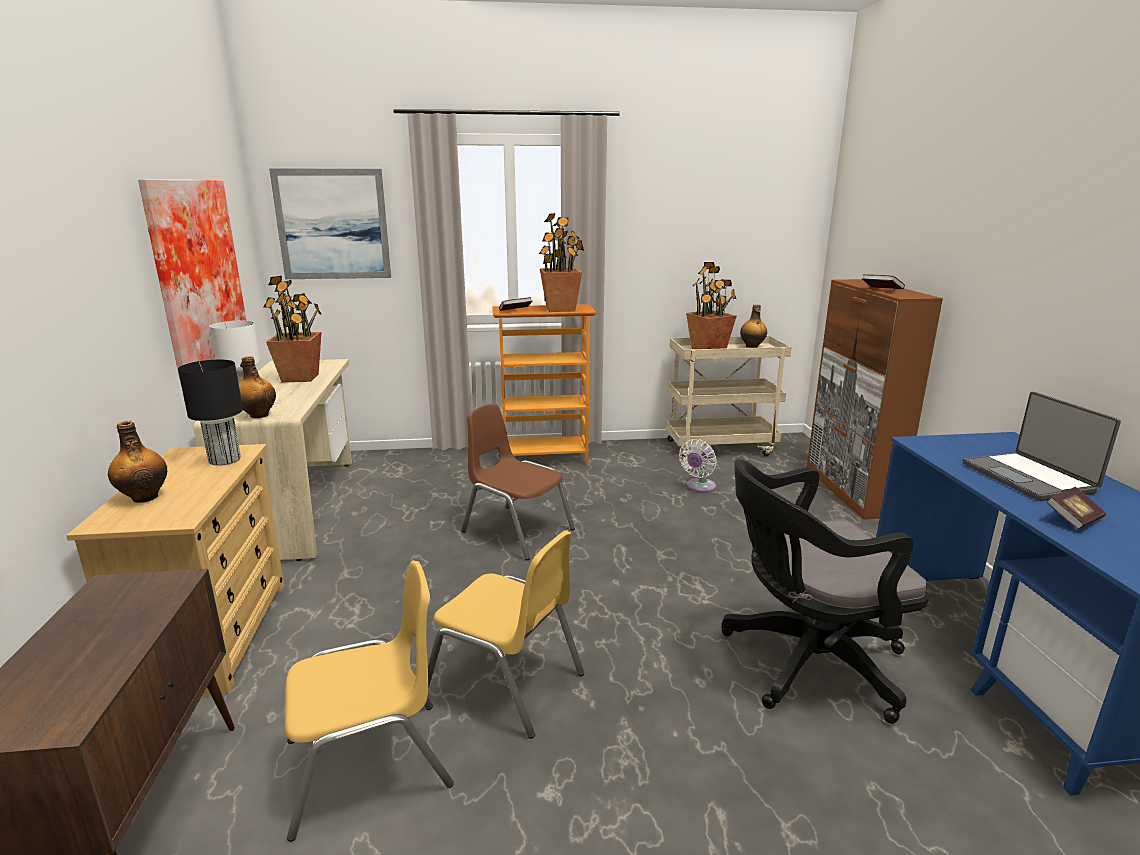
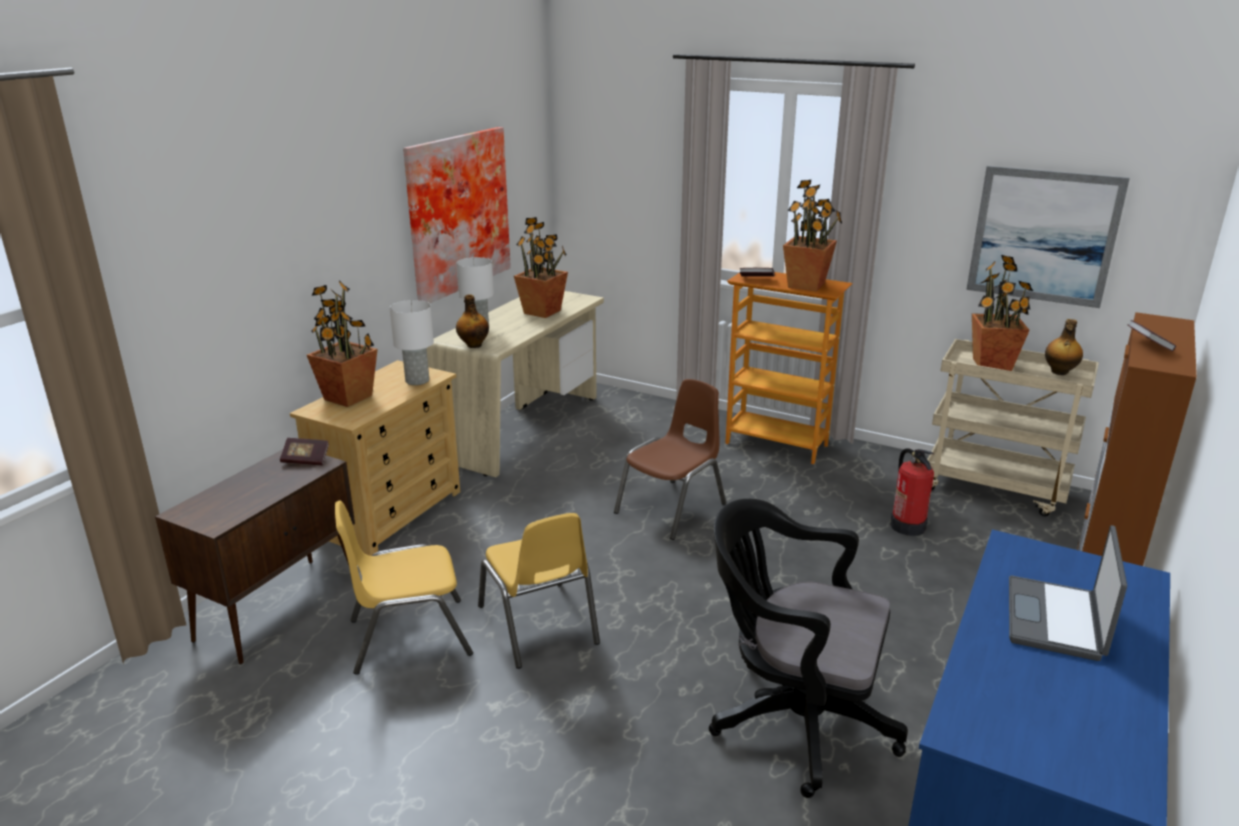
camera: 35 degrees right, 5 degrees up
(144, 497) = (348, 398): bottle -> potted plant
(224, 460) = (416, 381): black table lamp -> white table lamp
(332, 224) = (613, 162): picture -> picture (1043, 236)
(369, 765) = (409, 636): yellow chair -> yellow chair turned 150 degrees clockwise
(517, 531) = (672, 509): brown chair -> brown chair turned 60 degrees clockwise
(699, 487) = (907, 526): white fan -> fire extinguisher
(1073, 519) = (1007, 669): book -> book (306, 460)

